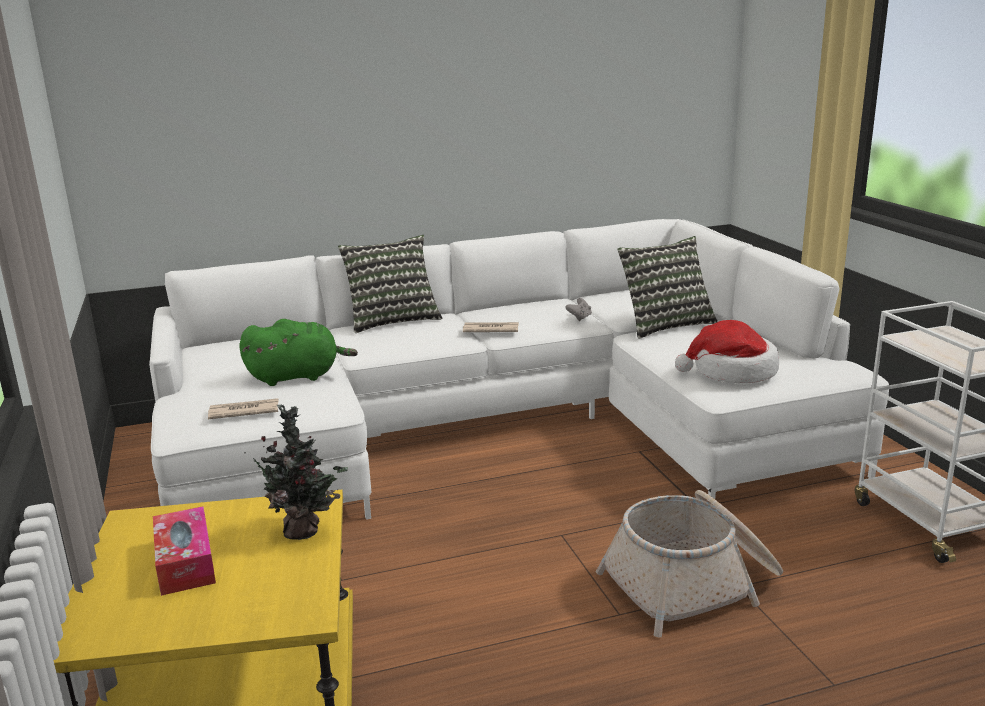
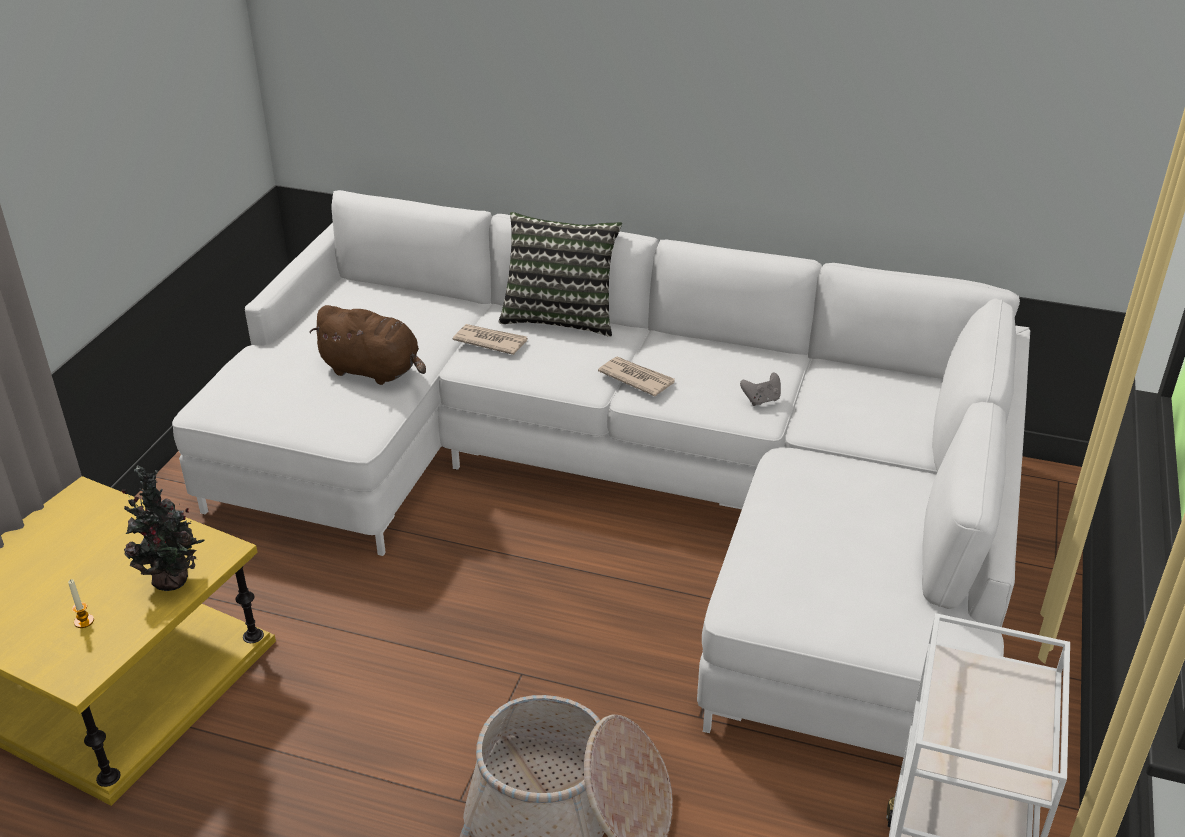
camera: 35 degrees right, 15 degrees up
(185, 562) = (66, 567): tissue box -> none
(243, 412) = (276, 403): newspaper -> newspaper (490, 341)
(258, 583) = (84, 621): none -> candle
(297, 376) = (374, 371): green plush toy -> brown plush toy
(665, 324) = (849, 456): pillow -> none
(732, 372) = (801, 580): hat -> none

